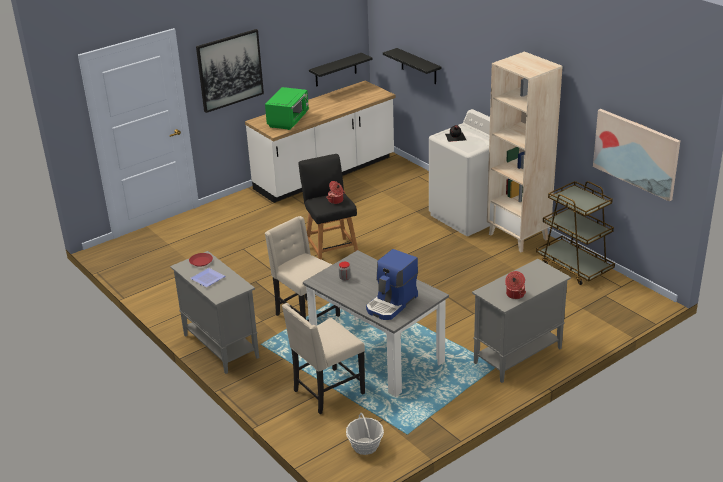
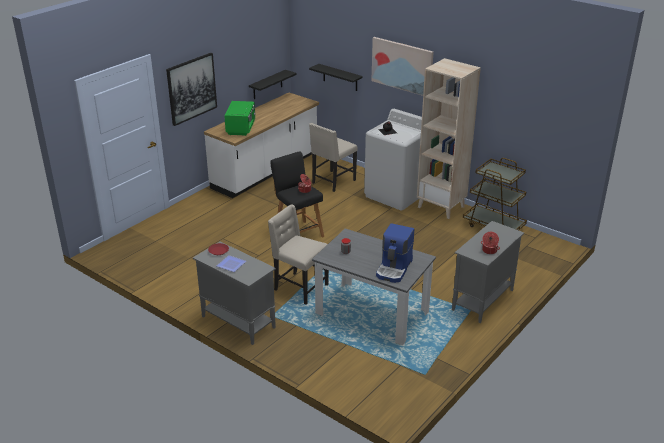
camera: 15 degrees left, 0 degrees up
(327, 392) = (345, 349): beige chair -> beige chair (332, 182)
(365, 446) = (395, 389): basket -> none
(636, 153) = (546, 132): picture -> picture (402, 66)

